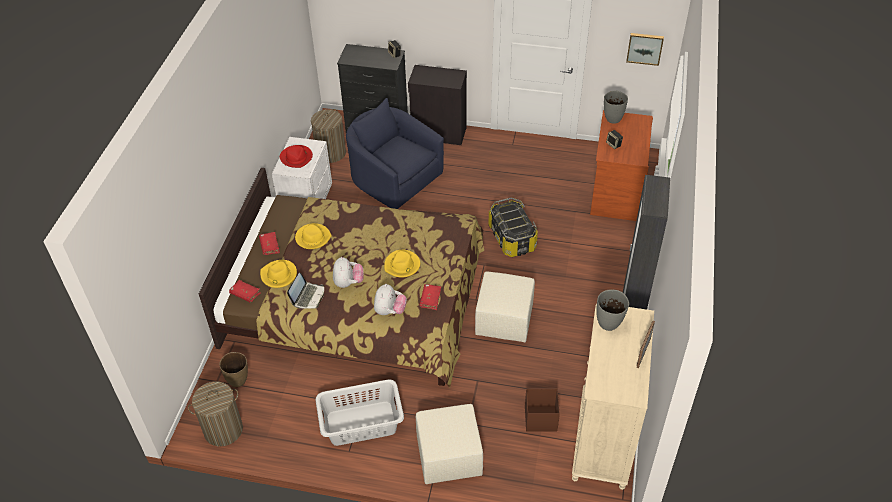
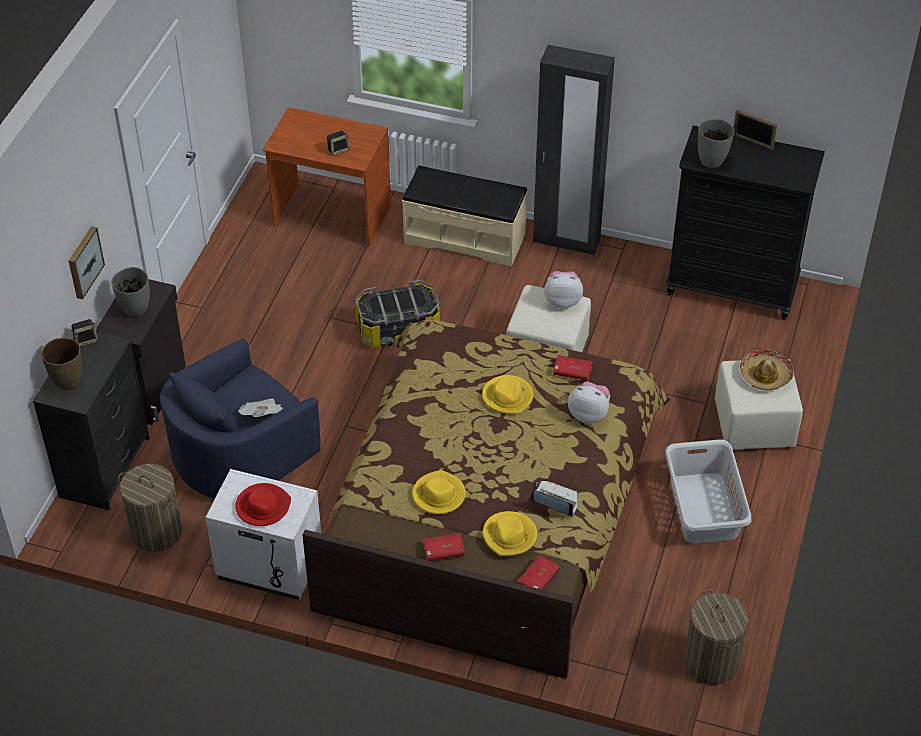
camera: 85 degrees left, 0 degrees up
(238, 380) = (626, 647): brown vase -> brown vase (67, 381)
(348, 282) = (533, 456): plush toy -> plush toy (562, 300)
(387, 159) = (262, 415): none -> newspaper
(457, 432) = (765, 375): none -> hat
(540, 418) = (701, 337): brown storage box -> none
(603, 440) = (732, 288): beige dresser -> black dresser
(612, 119) = (285, 143): grey vase -> grey vase (135, 310)
(614, 265) = (465, 237): none -> beige bench
(644, 48) = (222, 53): picture -> picture (84, 262)

